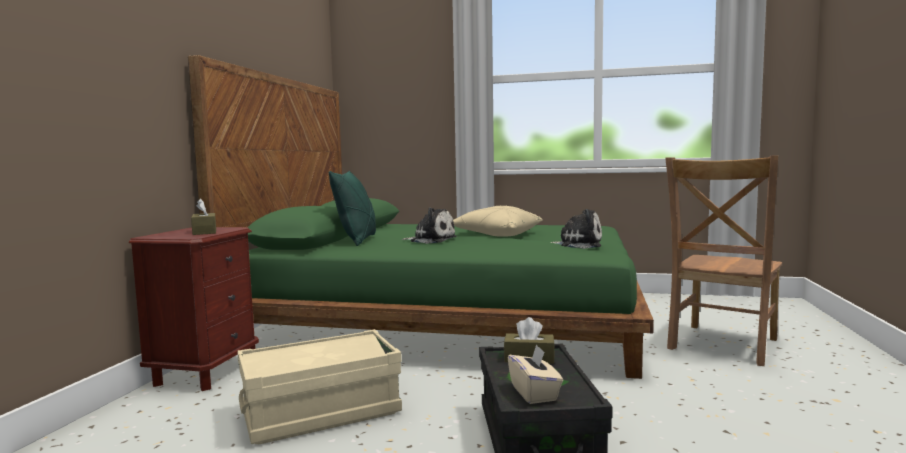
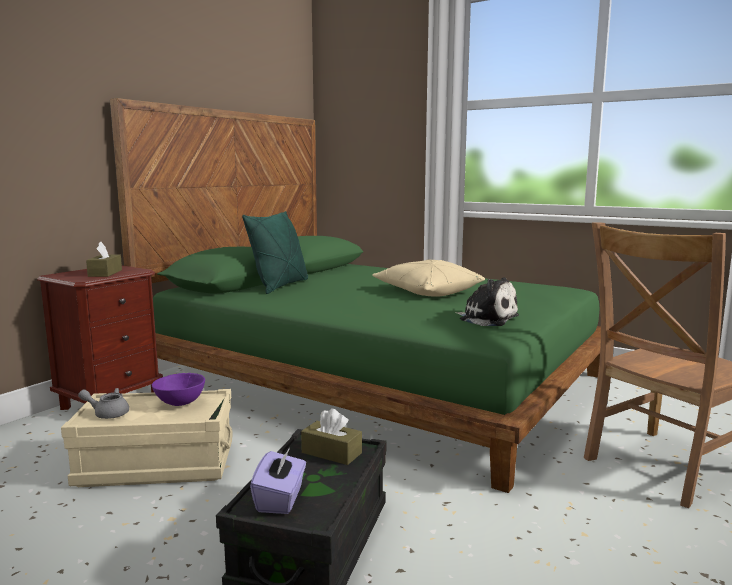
camera: 20 degrees right, 5 degrees up
(276, 363) = (107, 413): none -> grey teapot
(338, 346) = (179, 403): none -> purple bowl
(431, 240) = (345, 294): plush toy -> none
(534, 393) = (280, 499): beige tissue box -> purple tissue box

